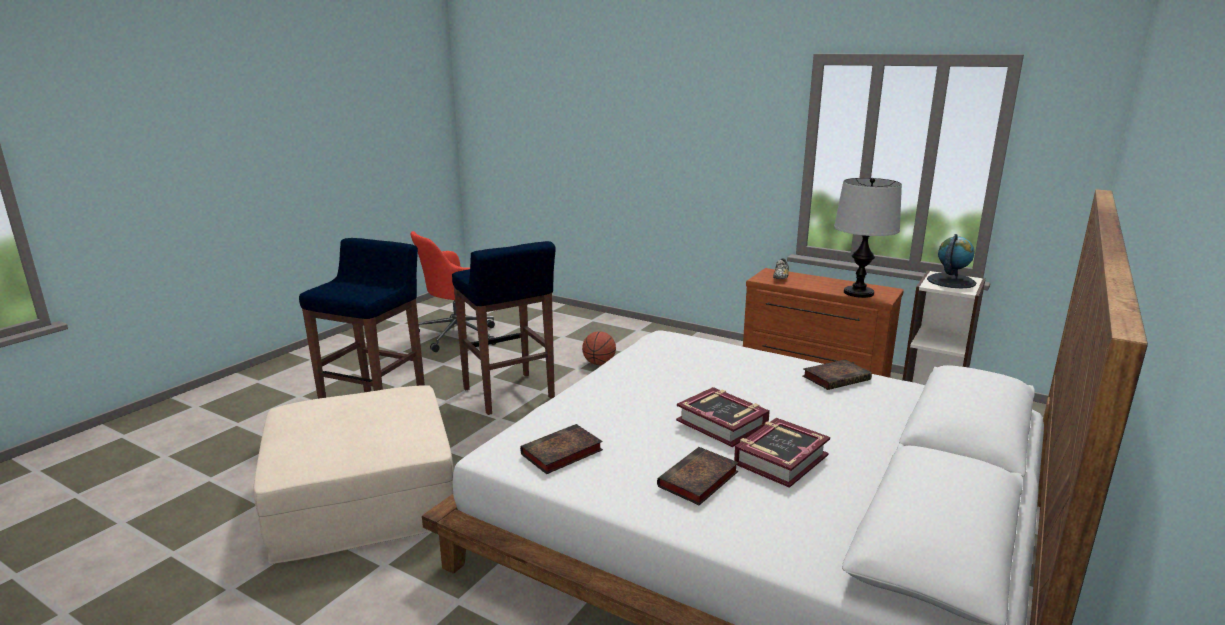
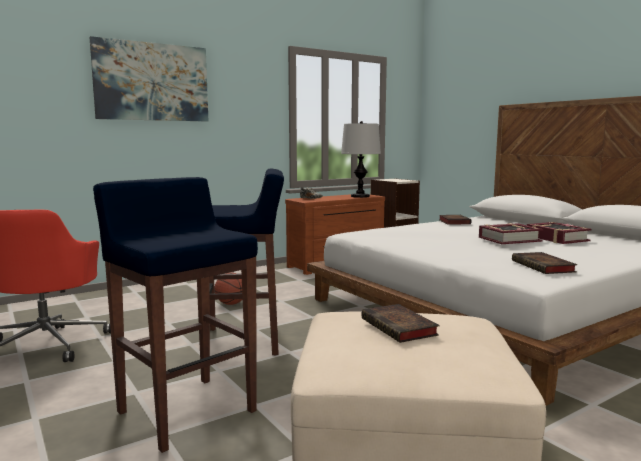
camera: 65 degrees left, 10 degrees down
(638, 111) = (152, 82): none -> picture
(698, 481) = (584, 250): book -> book (400, 328)
(951, 281) = (393, 179): globe -> none

